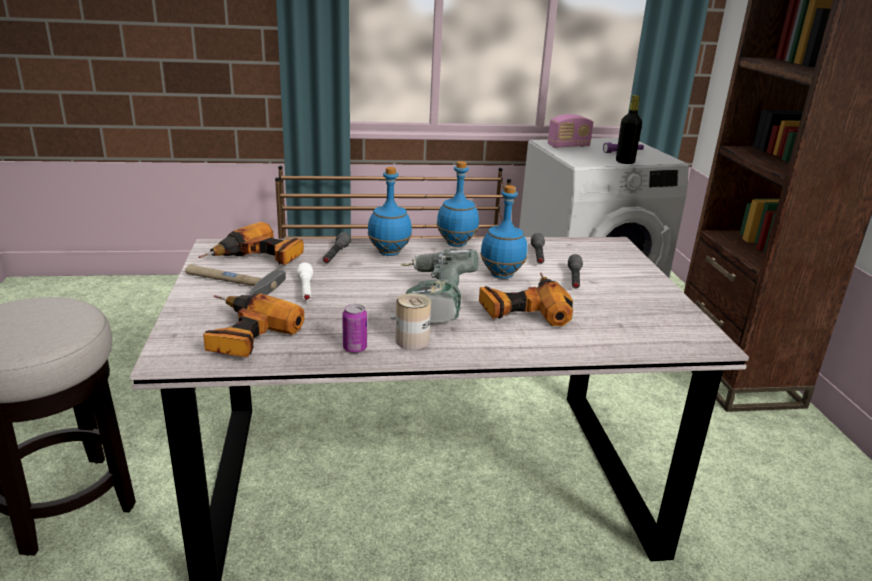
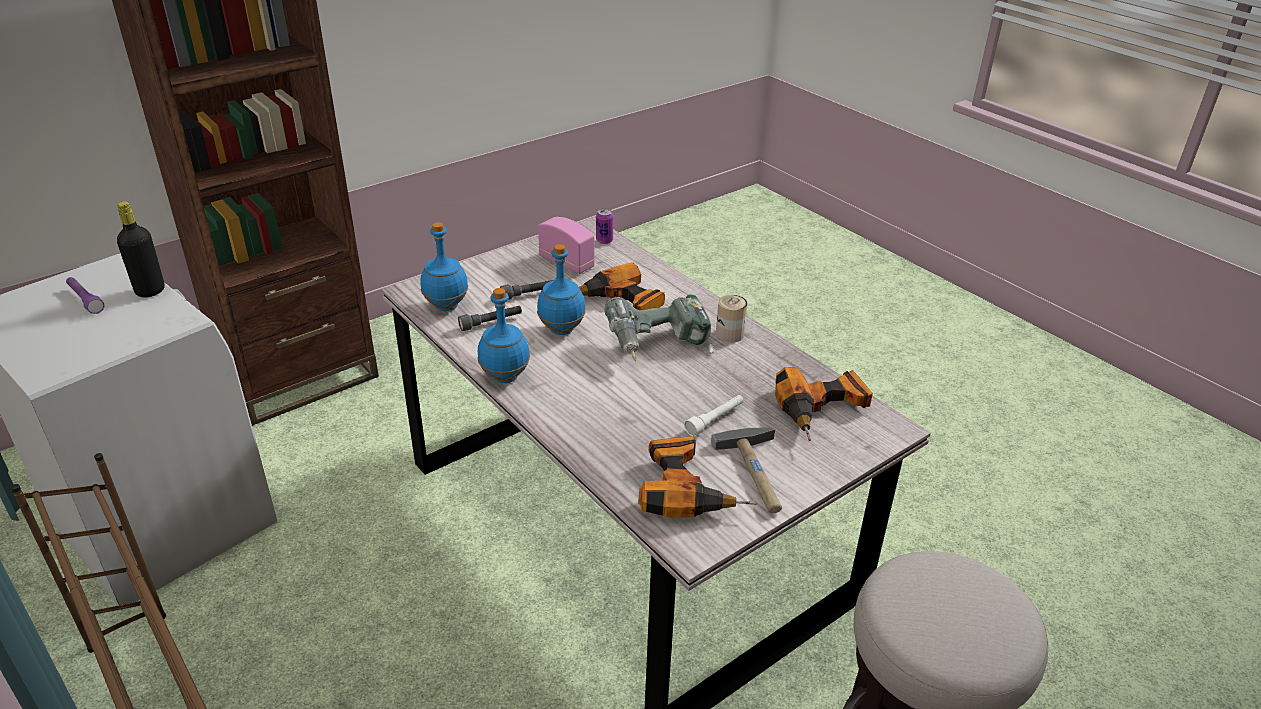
camera: 120 degrees left, 10 degrees up
(336, 255) = (619, 441): grey flashlight -> none
(355, 348) = (771, 353): can -> can (604, 240)
(389, 252) = (574, 409): blue bottle -> blue bottle (445, 306)
(568, 146) = (68, 349): radio -> radio (566, 262)

